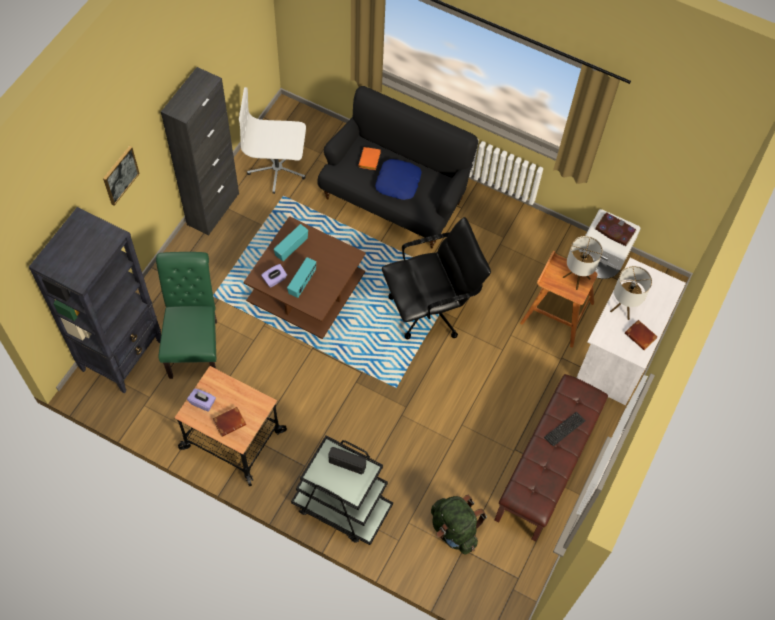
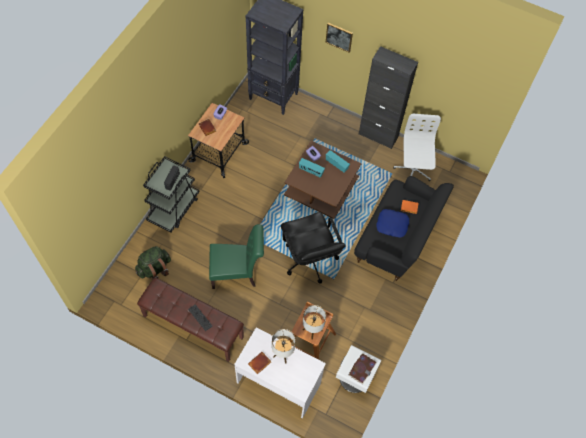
camera: 90 degrees right, 0 degrees up
(195, 344) = (281, 131): green chair -> green chair (237, 274)

